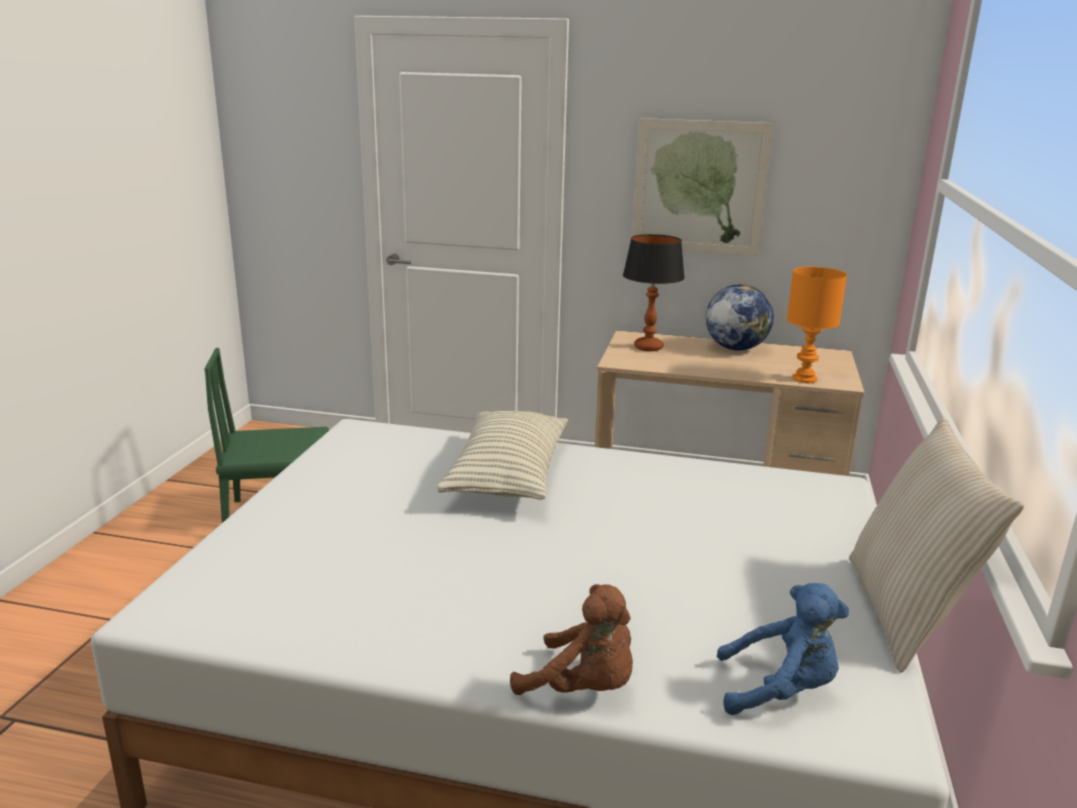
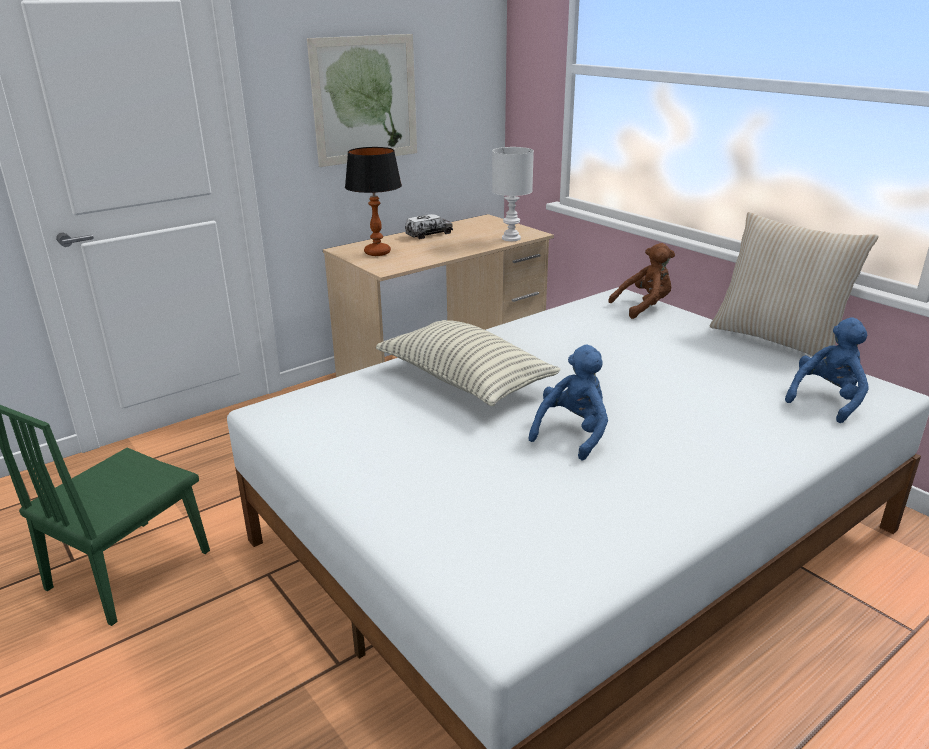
camera: 50 degrees left, 5 degrees up
(477, 554) = (573, 433): none -> blue plush toy
(583, 688) = (783, 457): brown plush toy -> brown plush toy (644, 307)
(735, 348) = (429, 234): globe -> toy truck
(805, 379) = (511, 238): orange table lamp -> white table lamp

